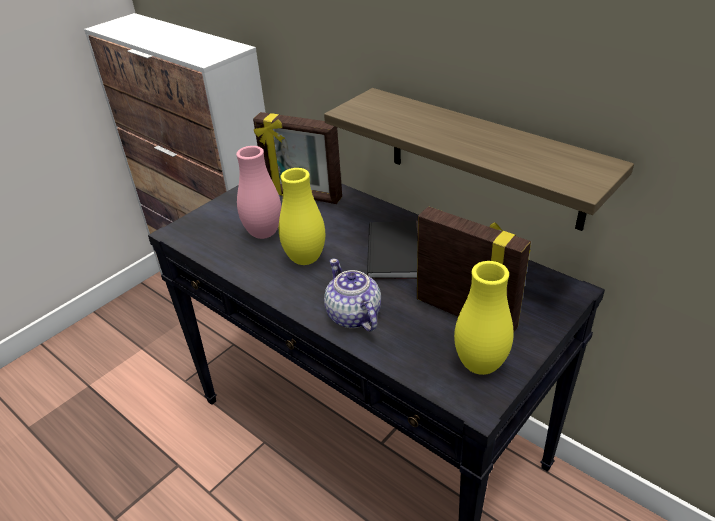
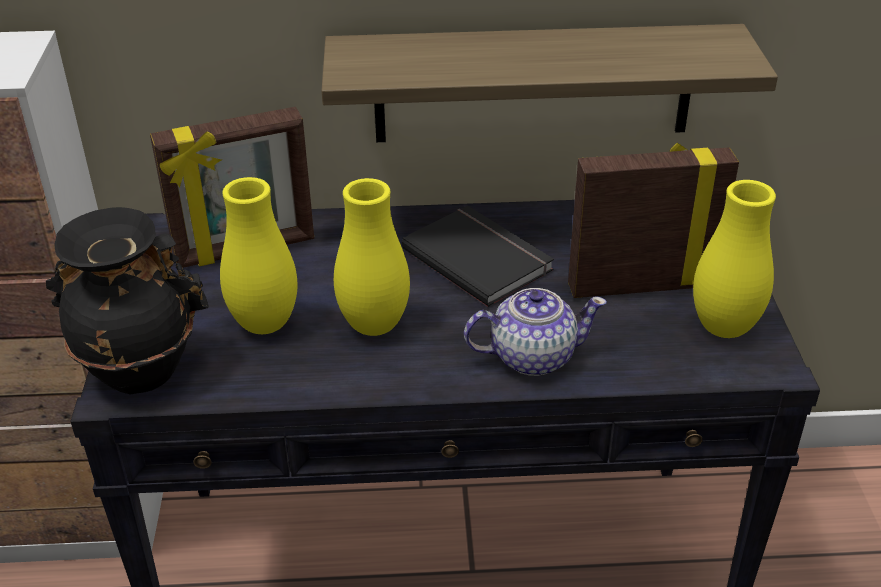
camera: 45 degrees left, 0 degrees up
(195, 227) = (140, 369): none -> black vase
(264, 233) = (265, 324): pink vase -> yellow vase
(353, 316) = (531, 356): teapot -> teapot turned 150 degrees clockwise

